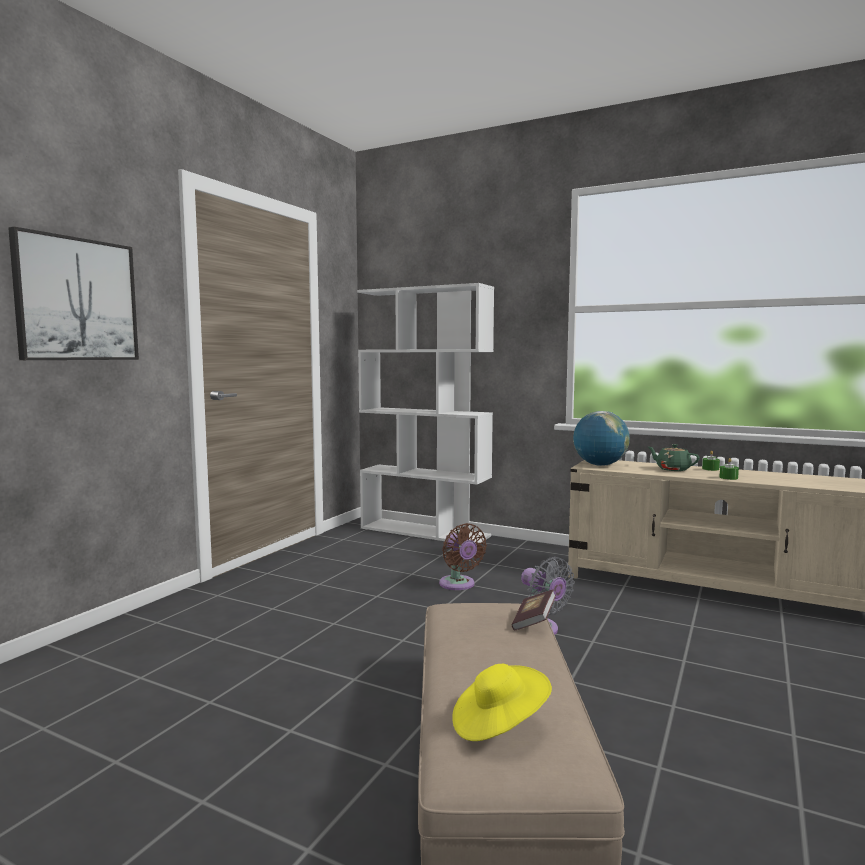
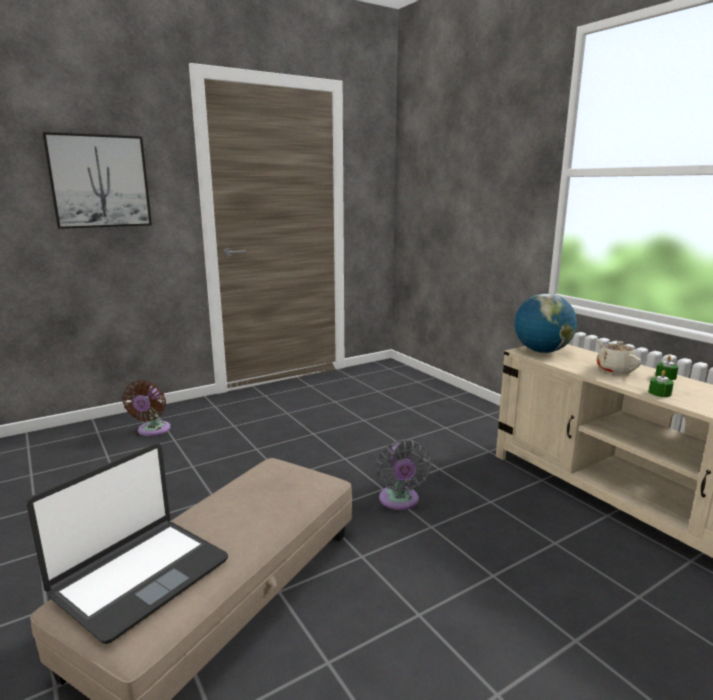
camera: 30 degrees right, 10 degrees up
(425, 532) = (424, 382): white bookcase -> none
(458, 585) = (387, 439): brown fan -> brown fan (152, 431)
(498, 724) = (140, 576): yellow hat -> laptop
(533, 621) = (306, 497): book -> none
(672, 469) = (614, 369): green teapot -> beige teapot

